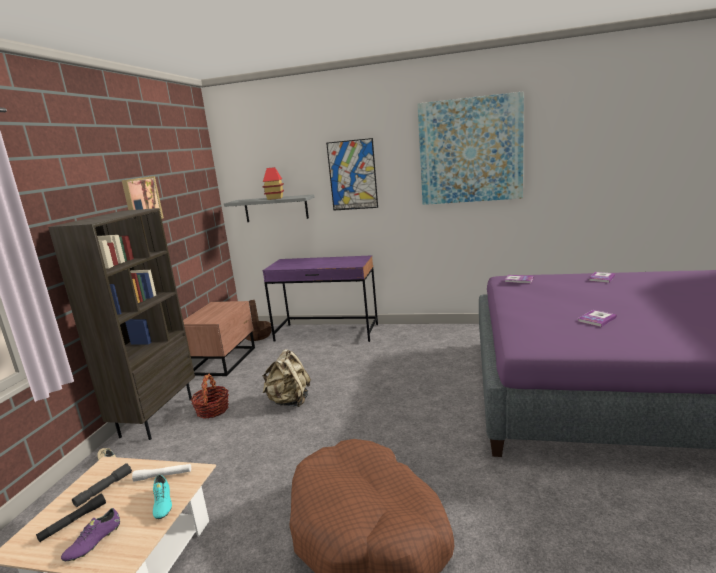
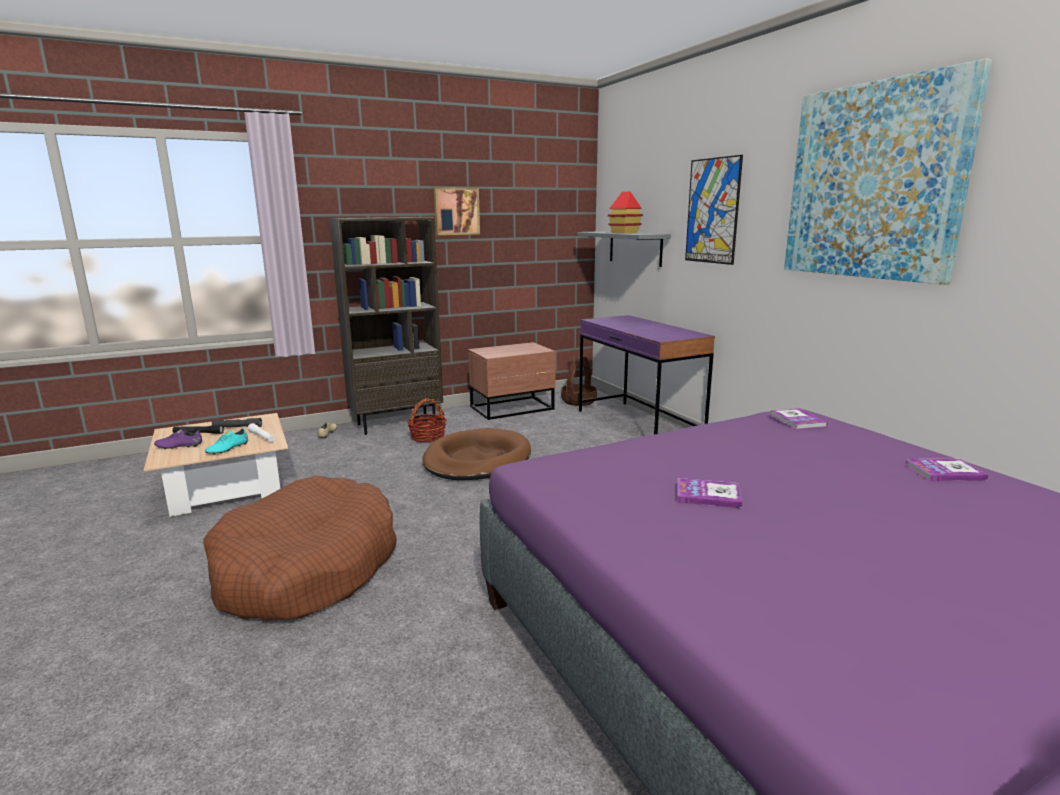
camera: 50 degrees right, 0 degrees up
(289, 401) = (477, 460): beige backpack -> brown dog bed

